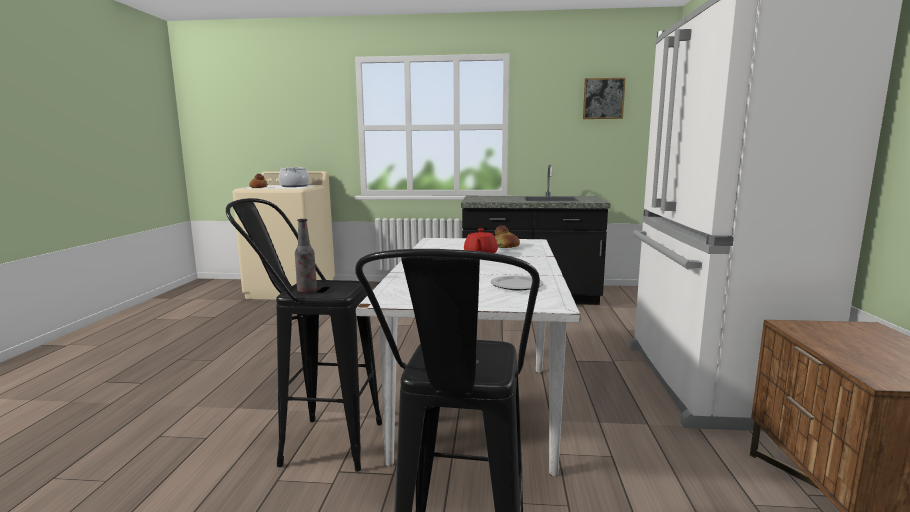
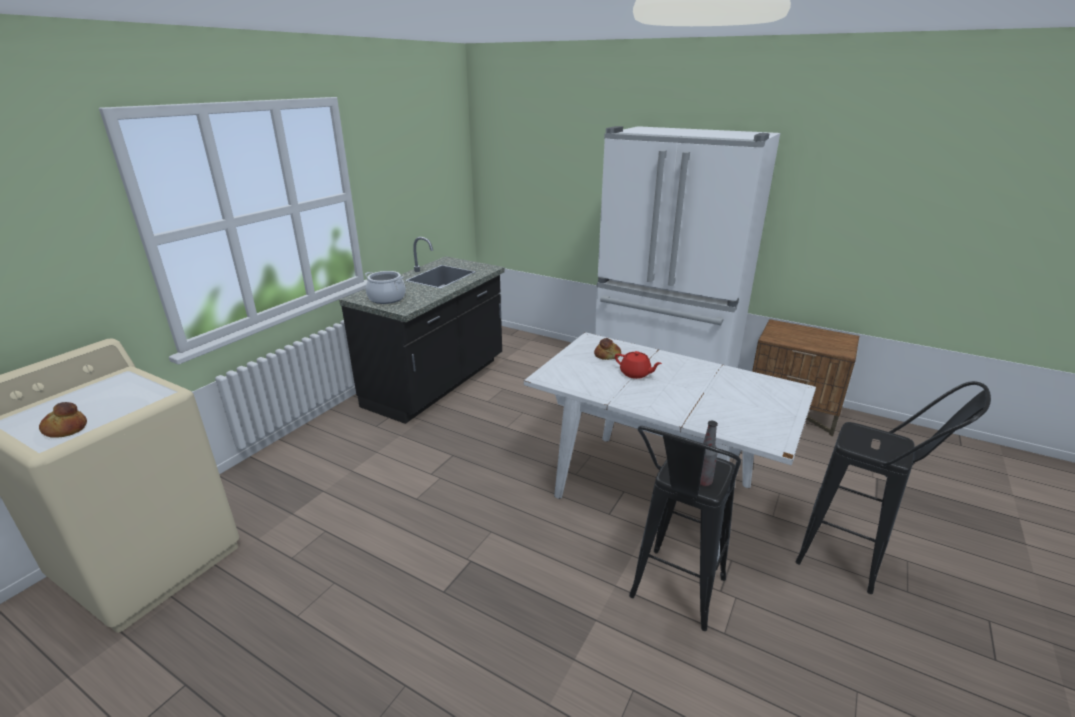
camera: 65 degrees left, 15 degrees up
(294, 186) = (115, 392): cooking pot -> cooking pot (387, 298)
(517, 285) = (745, 386): plate -> none
(603, 98) = (425, 147): picture -> none

